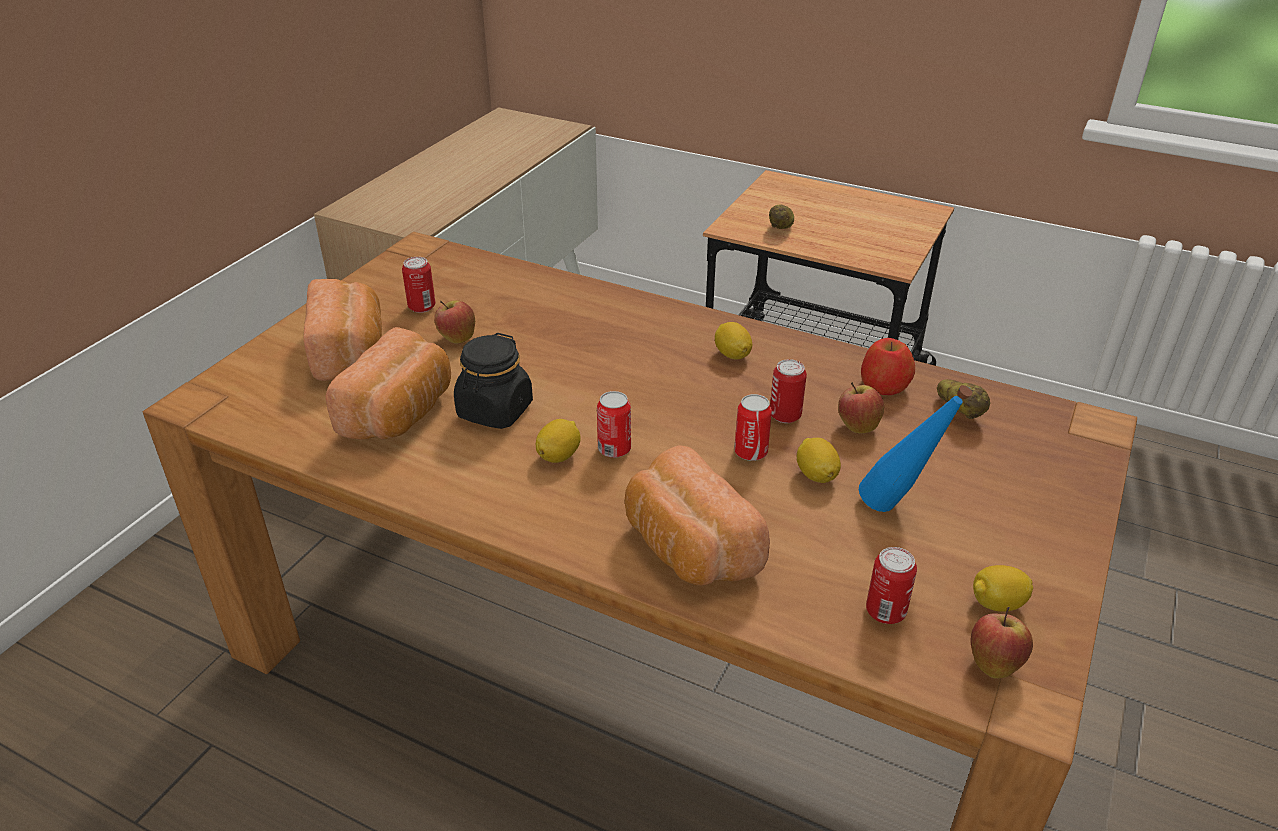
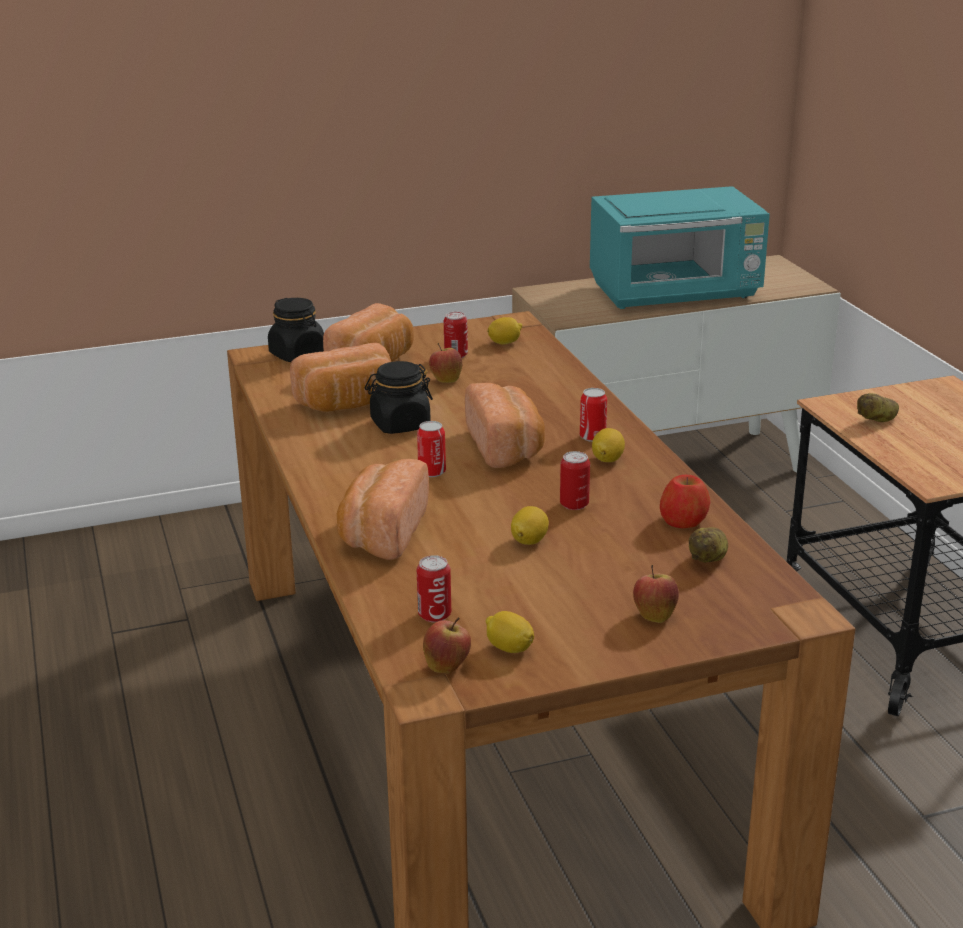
camera: 45 degrees right, 10 degrees down
(246, 379) = (297, 355): none -> black jar
(473, 169) = (676, 293): none -> turquoise microwave
(559, 455) = (395, 460): lemon -> lemon (505, 343)
(633, 386) = (506, 447): none -> bread
(750, 452) = (511, 511): can -> can (592, 437)
(857, 426) = (612, 532): apple -> apple (654, 615)
(898, 510) = (544, 581): blue bottle -> none

